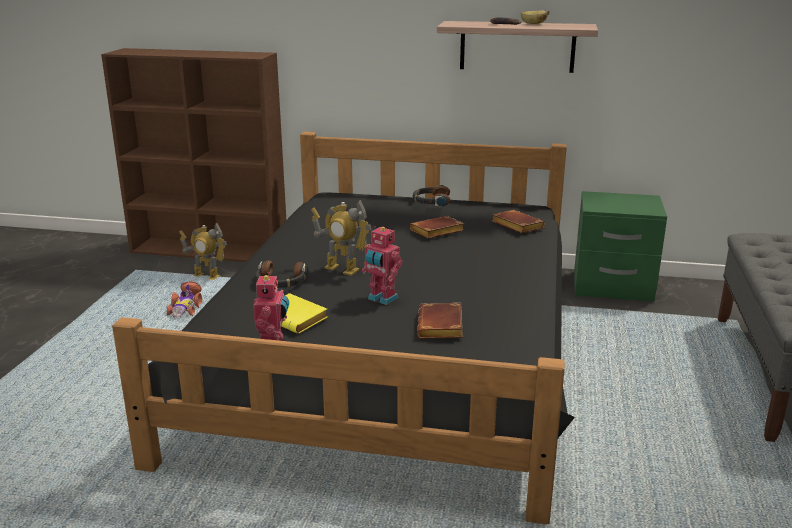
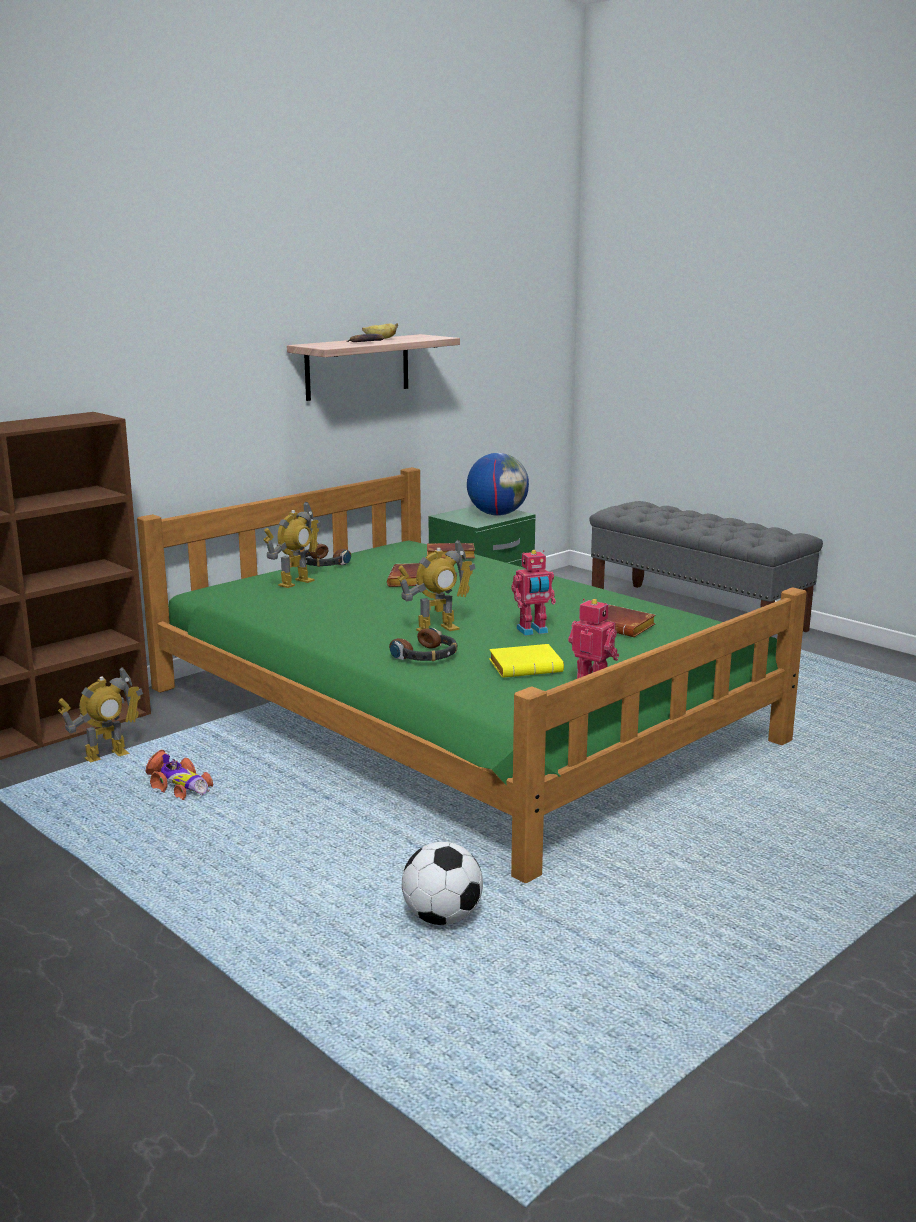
camera: 55 degrees left, 5 degrees down
(68, 453) = (442, 918): none -> football
(379, 207) = (295, 582): none -> toy robot
(394, 348) = (458, 714): black bed -> green bed
(634, 206) = (497, 514): none -> globe

